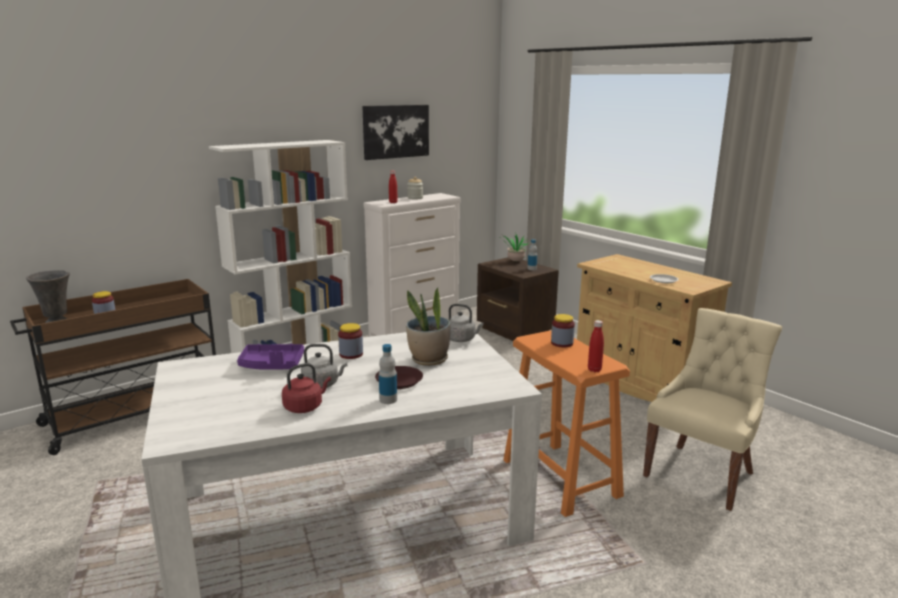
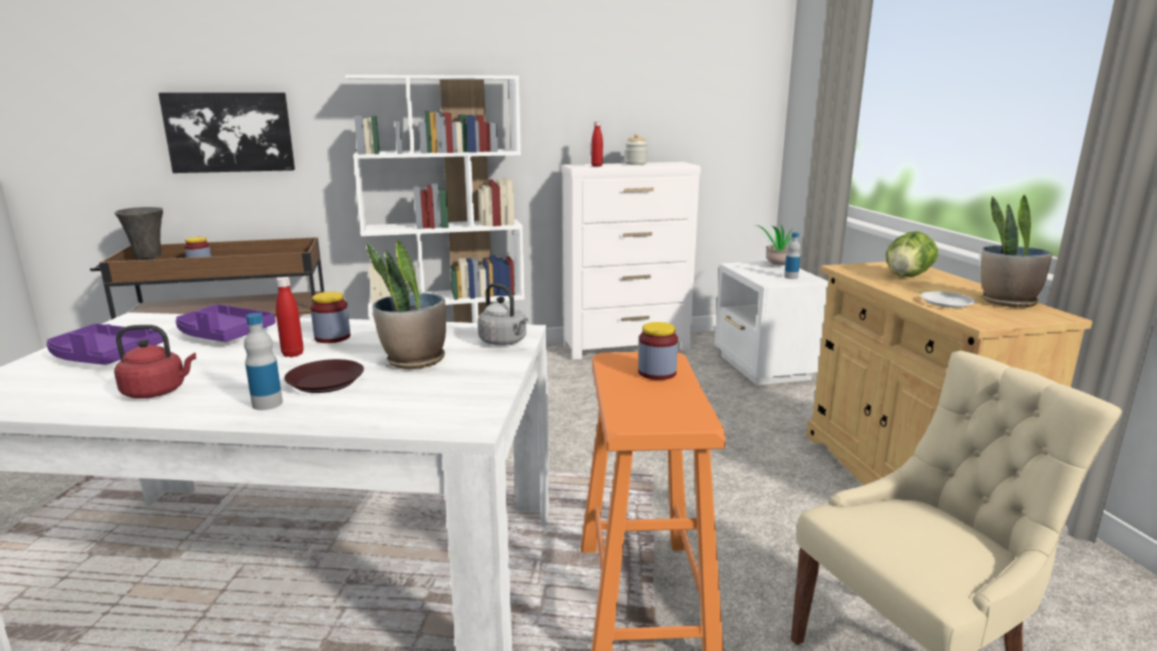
camera: 25 degrees right, 0 degrees up
(216, 394) = (104, 357): none -> purple tray
(322, 384) = (231, 368): grey kettle -> none
(395, 131) = (617, 71): picture -> picture (230, 132)
(514, 331) = (763, 368): brown nightstand -> white nightstand
(594, 370) = (651, 423): red bottle -> red bottle (293, 354)
(628, 265) = (907, 276): none -> lettuce
(689, 276) = (1007, 302): none -> potted plant

